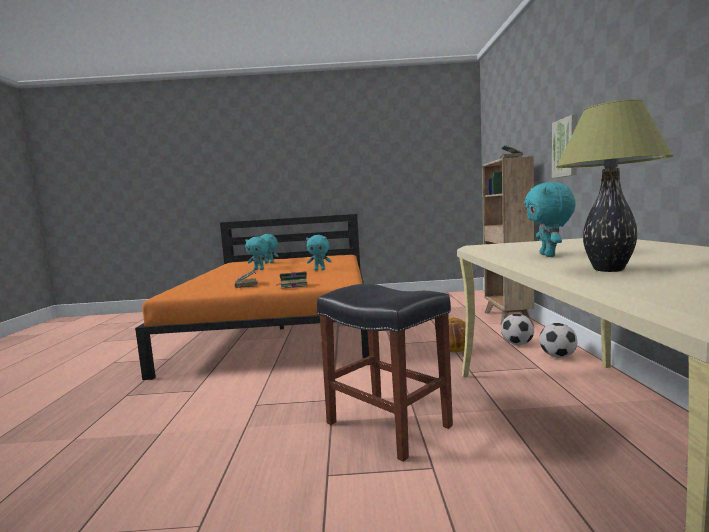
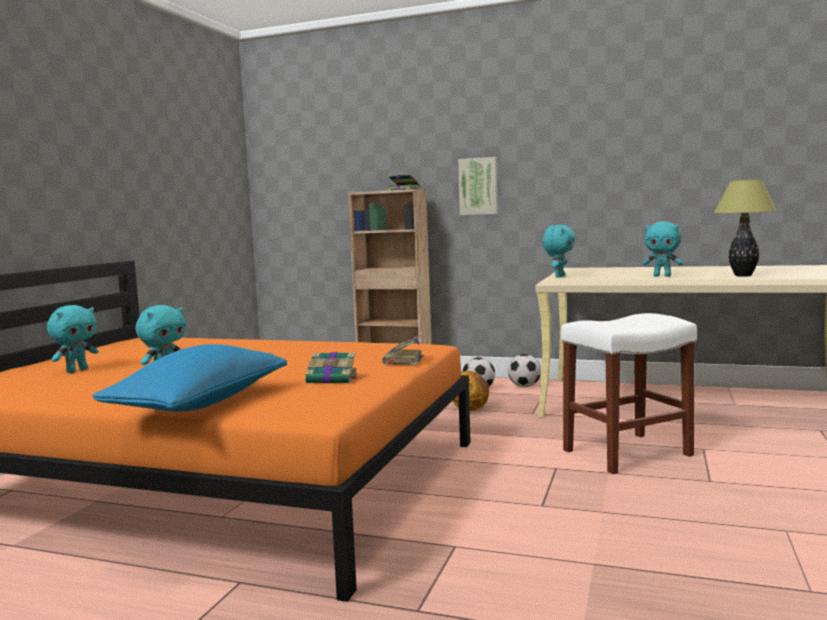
camera: 70 degrees left, 0 degrees up
(200, 281) = (200, 404): none -> blue pillow
(320, 270) = (281, 350): turquoise plush toy -> turquoise plush toy (558, 276)
(386, 424) = (626, 453): black stool -> white stool

